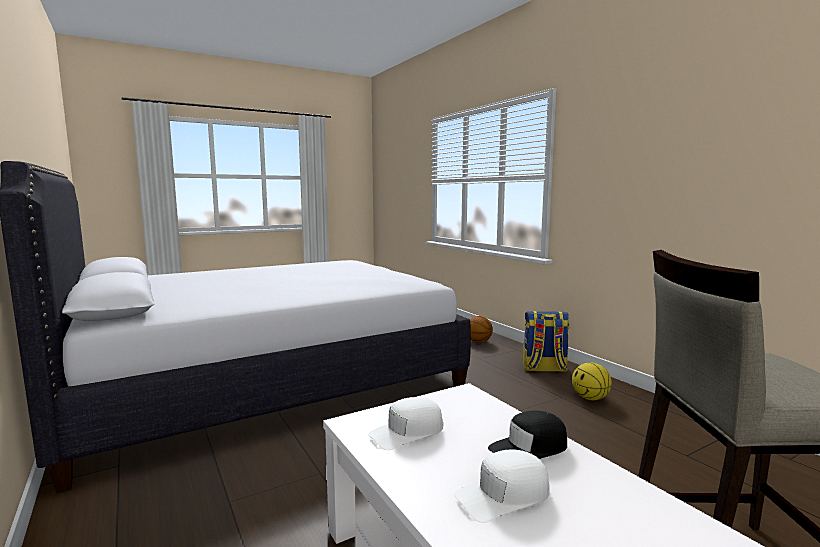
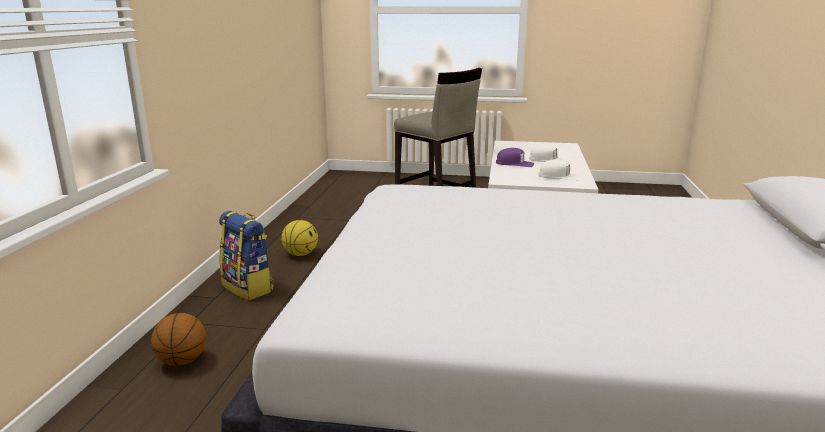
camera: 140 degrees left, 10 degrees up
(529, 448) = (515, 164): black cap -> purple cap

